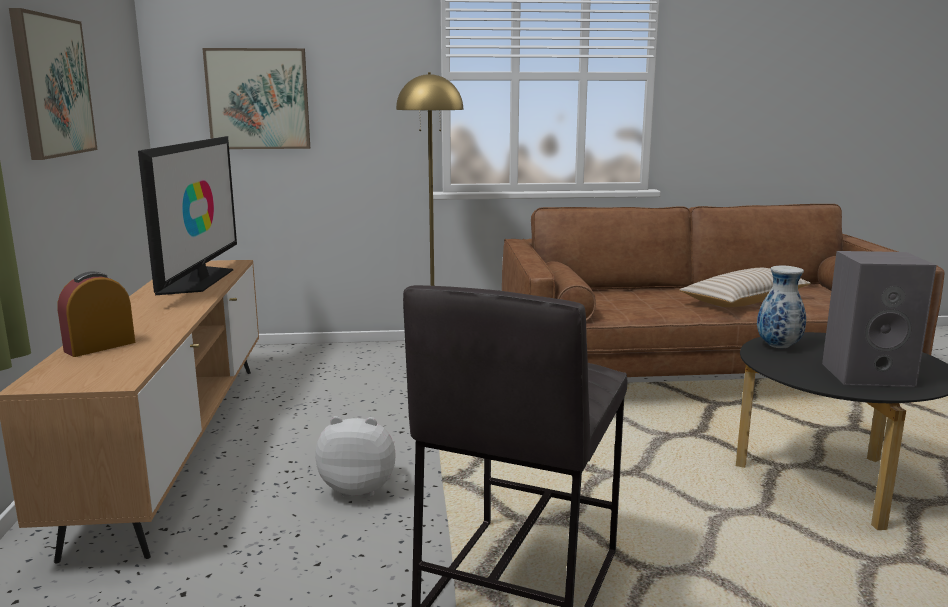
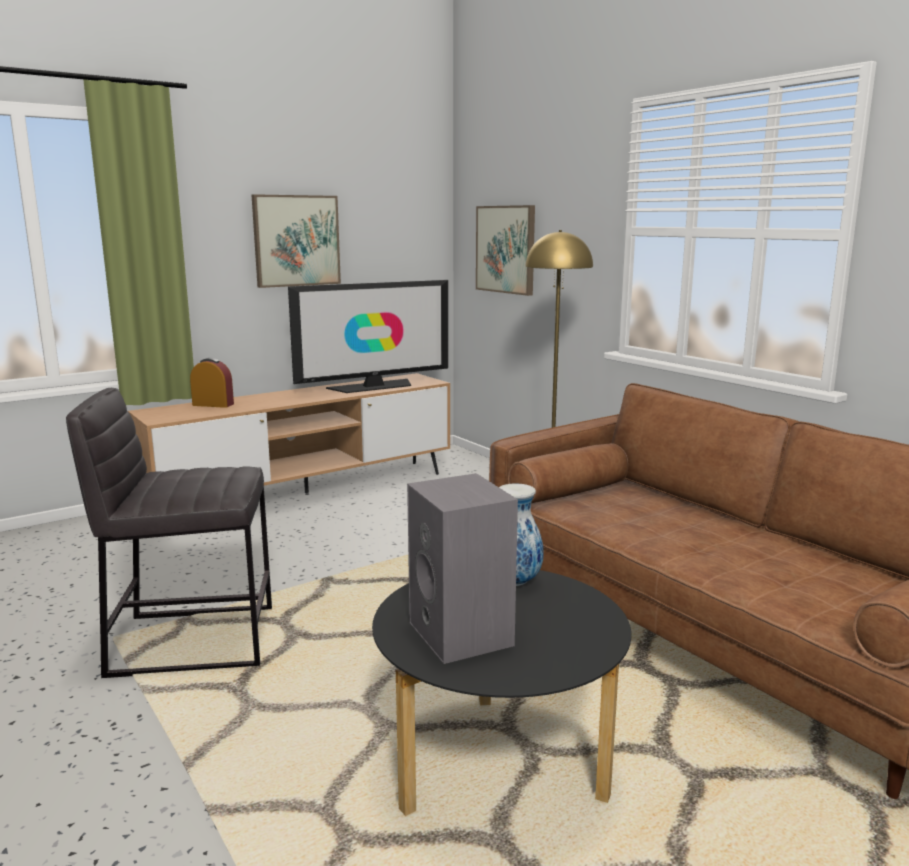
camera: 60 degrees right, 0 degrees up
(359, 488) = (291, 556): plush toy -> none
(744, 301) = (742, 559): beige pillow -> none

